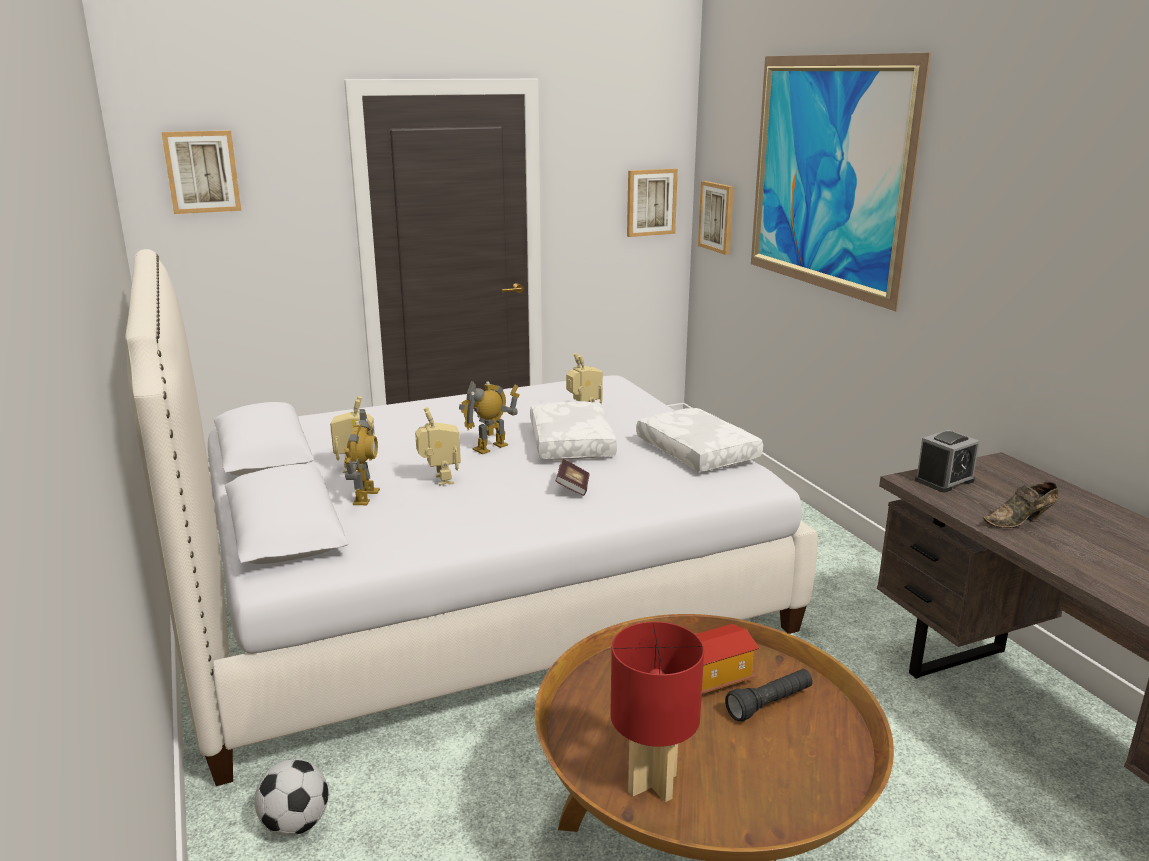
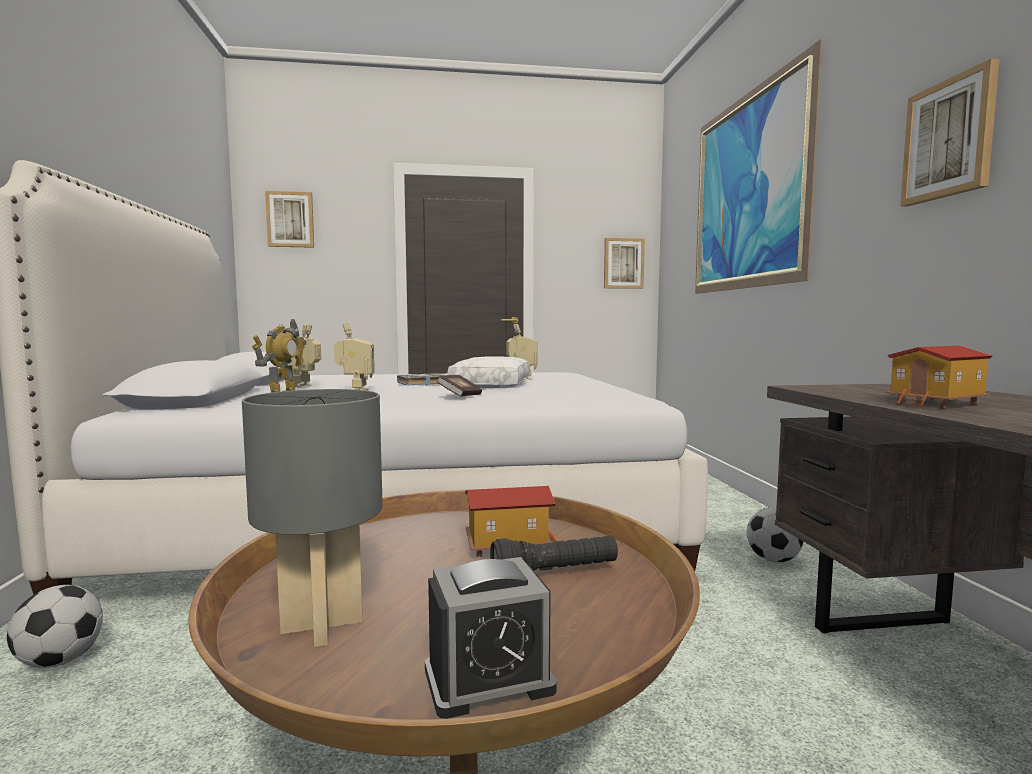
camera: 15 degrees right, 15 degrees down
(491, 448) = (422, 384): toy robot -> grey book
(653, 784) = (323, 626): red table lamp -> grey table lamp
(694, 452) = (596, 390): white pillow -> none
(717, 217) = (673, 268): picture -> picture (949, 139)
(859, 599) = (773, 559): none -> football
(944, 480) = (843, 388): alarm clock -> alarm clock (489, 680)
(1020, 522) = (937, 403): brown shoe -> toy house

